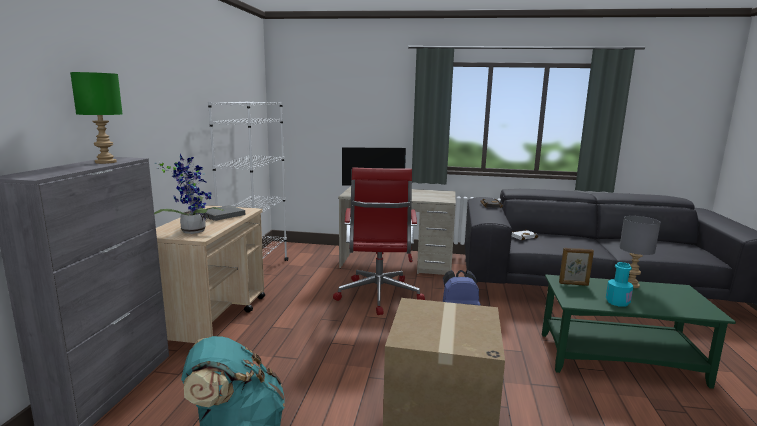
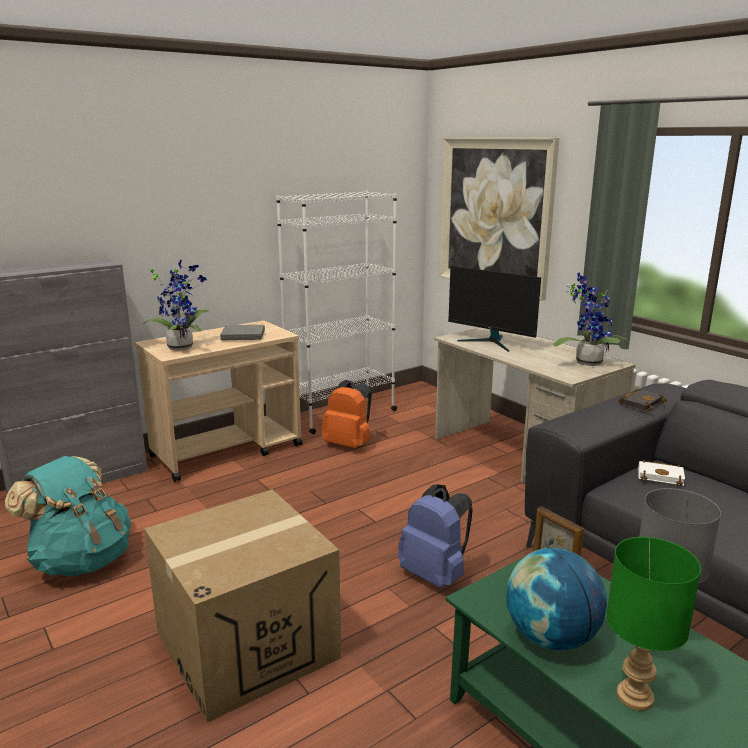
camera: 45 degrees right, 5 degrees up
(105, 162) = (74, 266): green table lamp -> green table lamp (634, 697)
(294, 286) = (349, 444): none -> orange backpack
(333, 116) = (494, 214): none -> picture
(378, 296) = (415, 492): red office chair -> none
(436, 193) = (586, 362): none -> potted plant
(617, 302) = (551, 637): turquoise bottle -> globe

